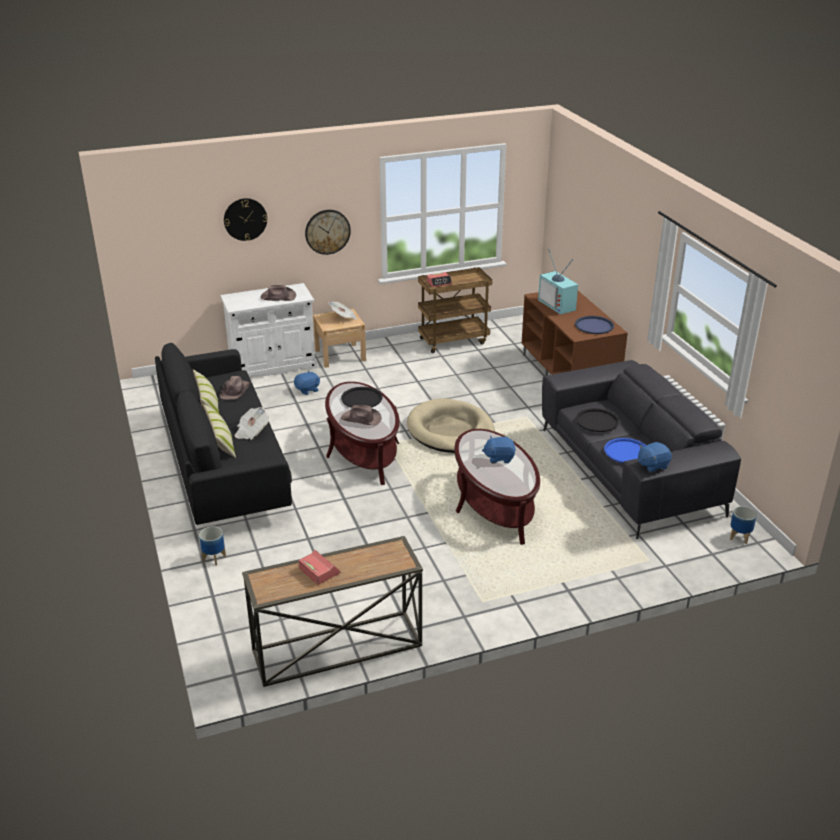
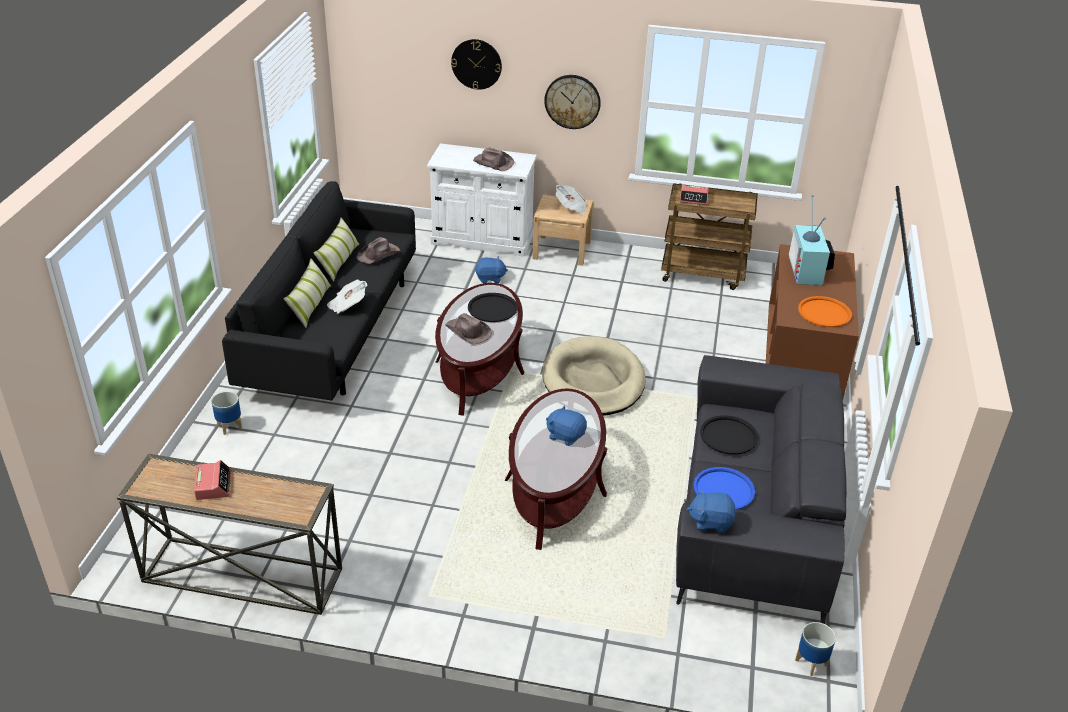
camera: 30 degrees right, 5 degrees up
(594, 325) = (824, 312): blue tray -> orange tray

